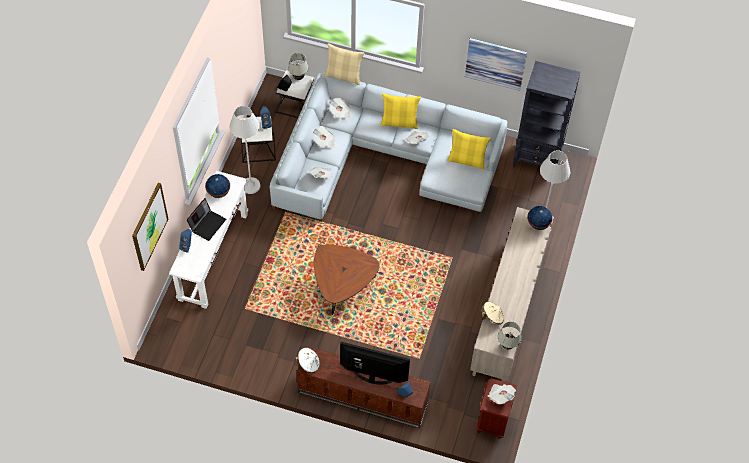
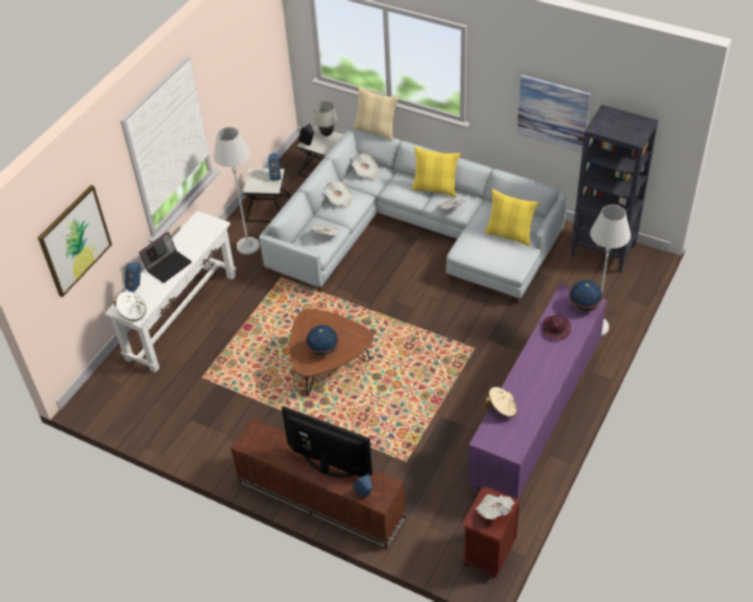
camera: 15 degrees right, 10 degrees down
(218, 192) = (192, 233): globe -> globe (323, 350)
(308, 363) = (249, 440): white hat -> white hat (132, 313)
(507, 345) = (515, 447): white table lamp -> none
(509, 309) = (536, 417): beige cabinet -> purple cabinet
(520, 246) = (556, 328): none -> purple hat

